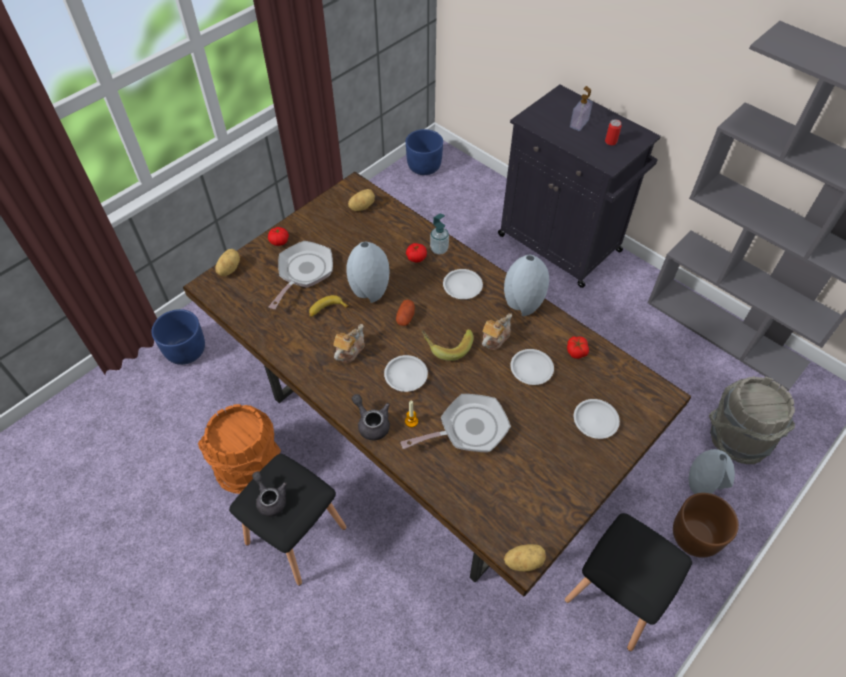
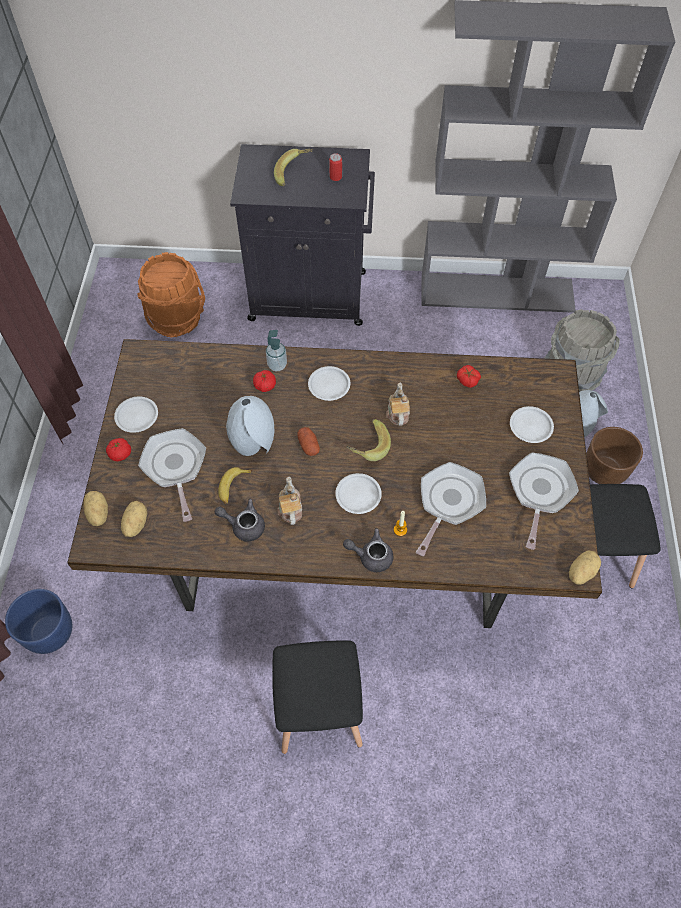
camera: 40 degrees left, 5 degrees up
(249, 466) = (221, 686): orange bucket -> orange bucket (176, 318)
(270, 499) = (310, 691): grey teapot -> grey teapot (244, 525)
(361, 206) = (166, 369): potato -> potato (135, 524)
(424, 166) = (119, 295): blue planter -> none
(523, 304) = (392, 368): grey vase -> none
(531, 368) = (448, 418): white plate -> white plate (136, 416)
(551, 475) = (540, 492): none -> frying pan
(579, 124) = (294, 174): soap dispenser -> banana

